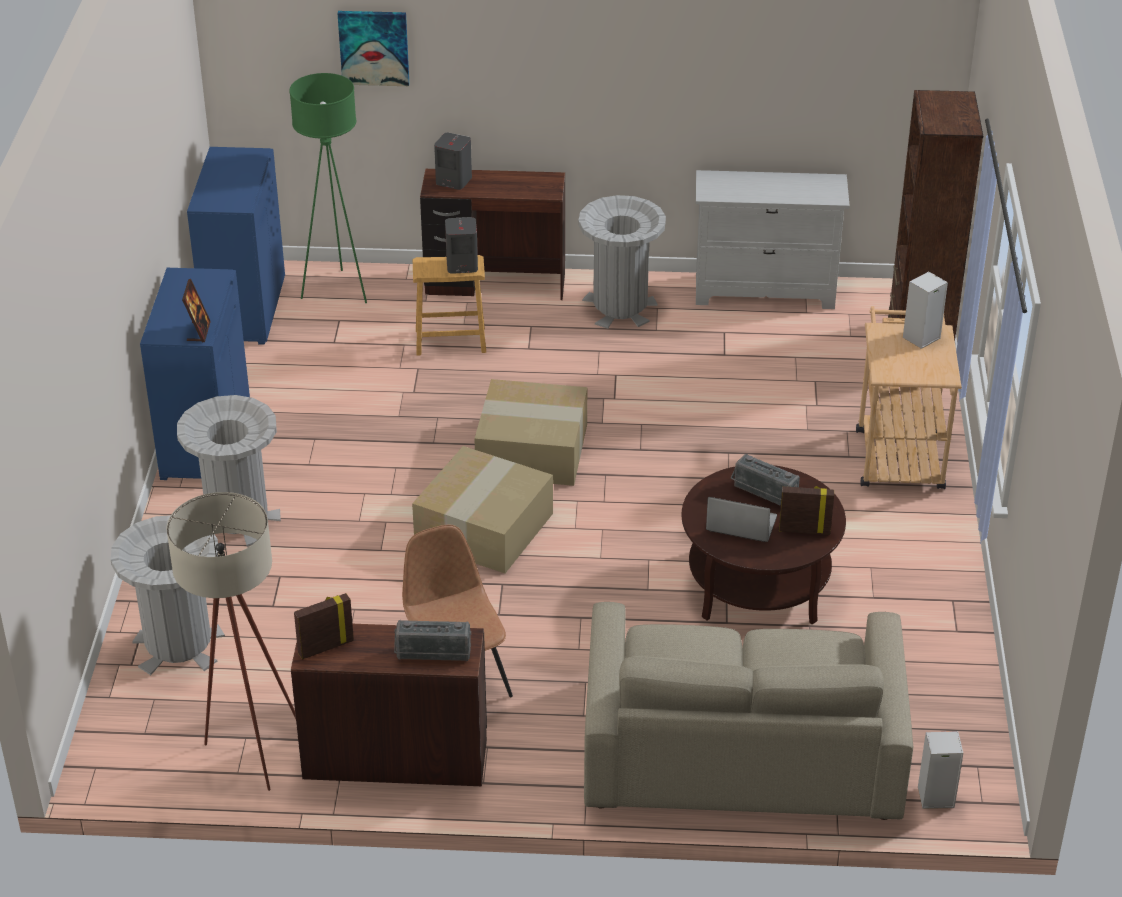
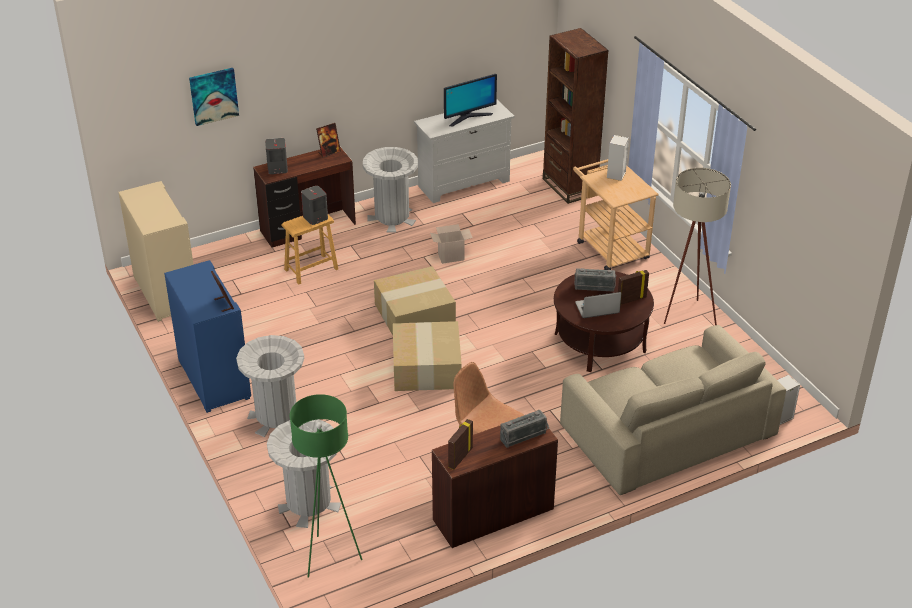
camera: 30 degrees left, 0 degrees up
(243, 308) = (165, 292): blue cabinet -> beige cabinet
(247, 751) = (406, 546): beige floor lamp -> beige floor lamp (686, 319)
(336, 290) = (214, 263): green floor lamp -> green floor lamp (329, 557)
(541, 179) = (329, 152): none -> picture frame
(655, 388) = (451, 256): none -> cardboard box
(779, 188) = (468, 117): none -> monitor

